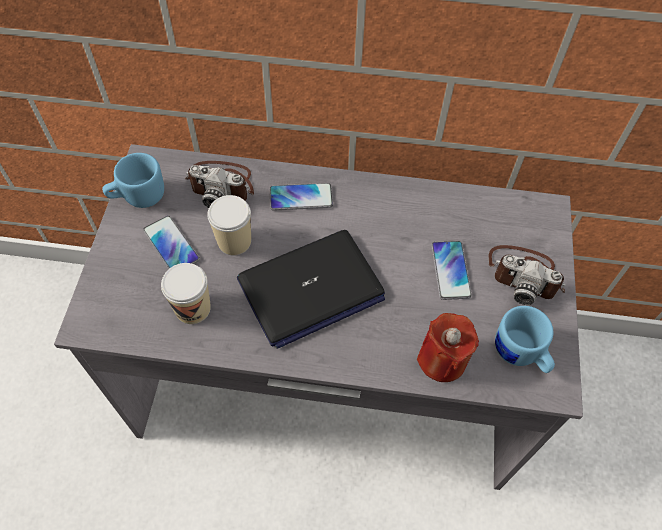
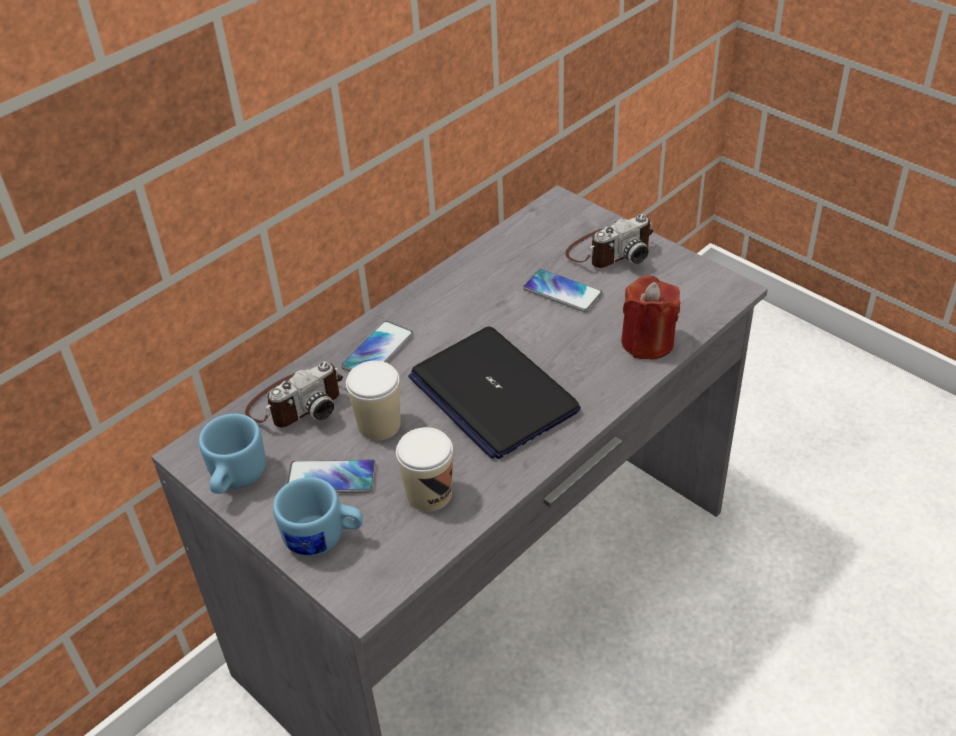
camera: 50 degrees left, 15 degrees down
(310, 289) = (492, 394): laptop -> laptop turned 135 degrees clockwise
(520, 354) = (683, 293): blue mug -> blue mug (324, 539)

